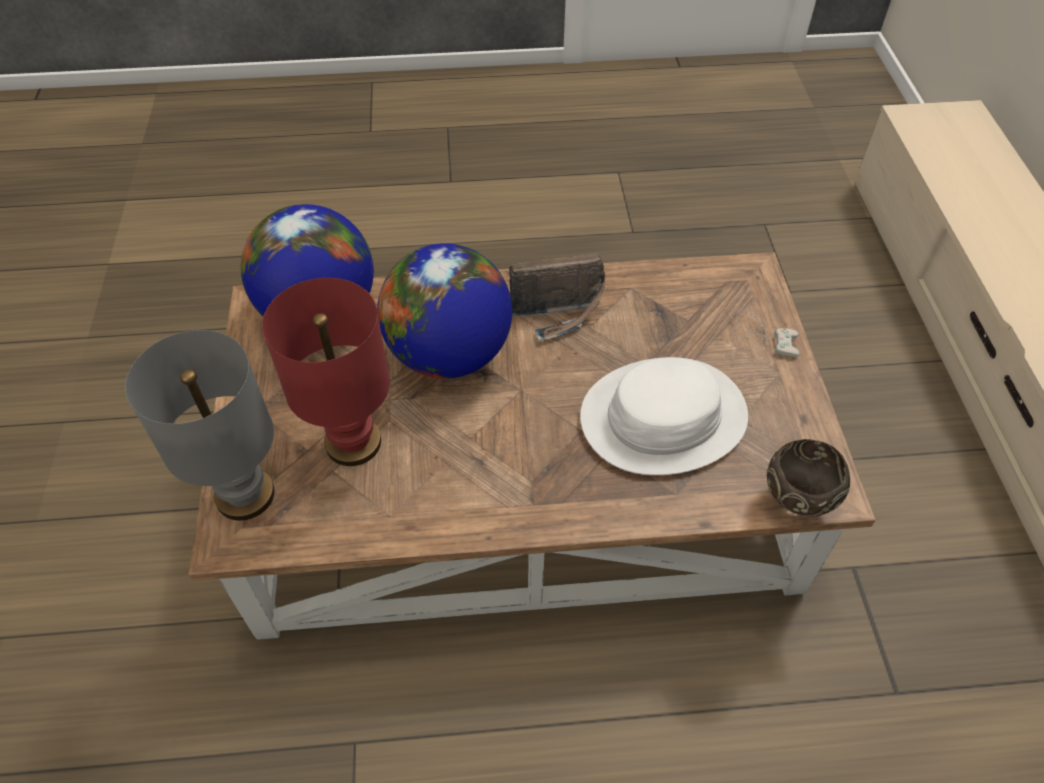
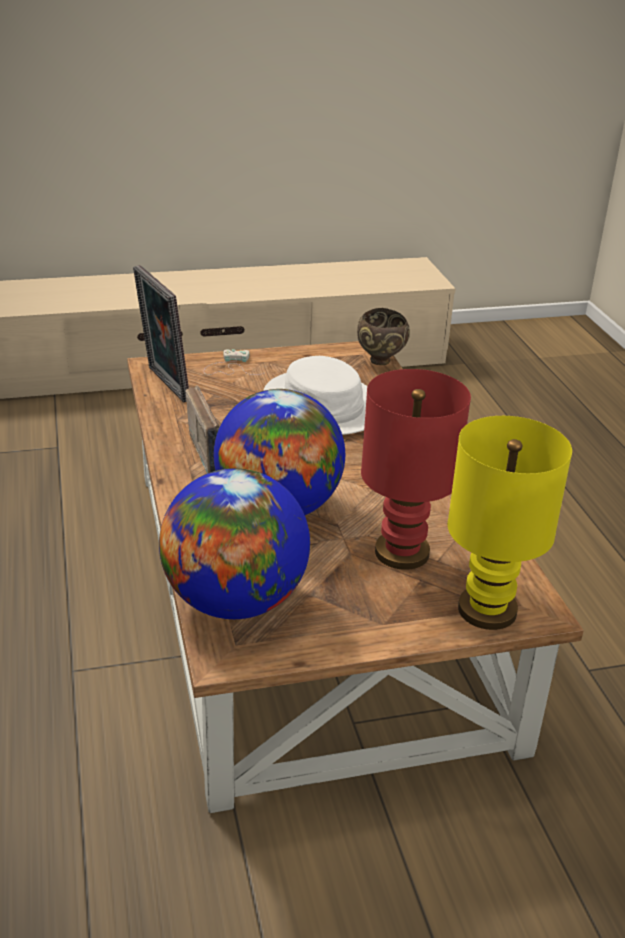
camera: 100 degrees left, 20 degrees down
(244, 494) = (486, 611): grey table lamp -> yellow table lamp
(708, 279) = (164, 385): none -> picture frame

